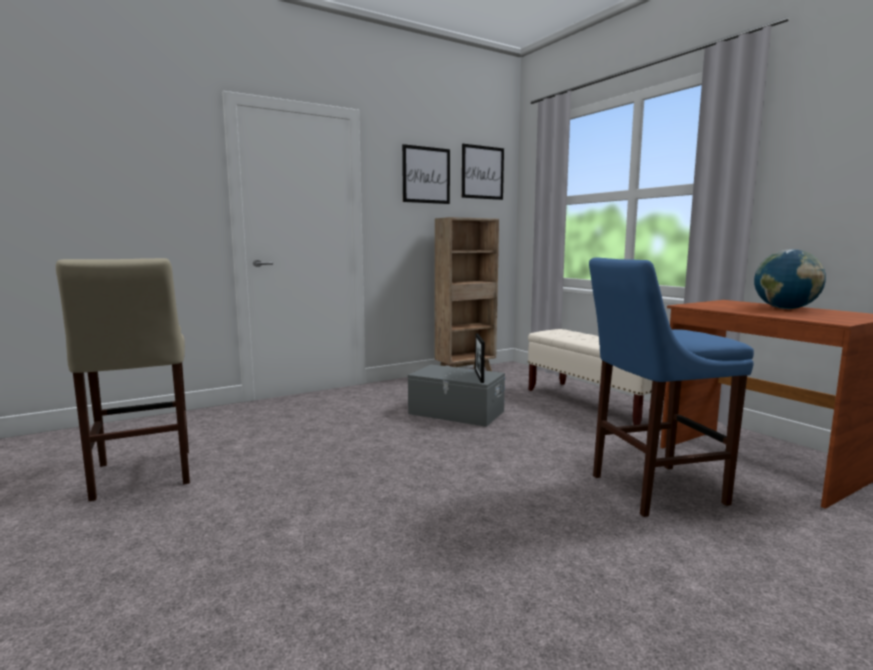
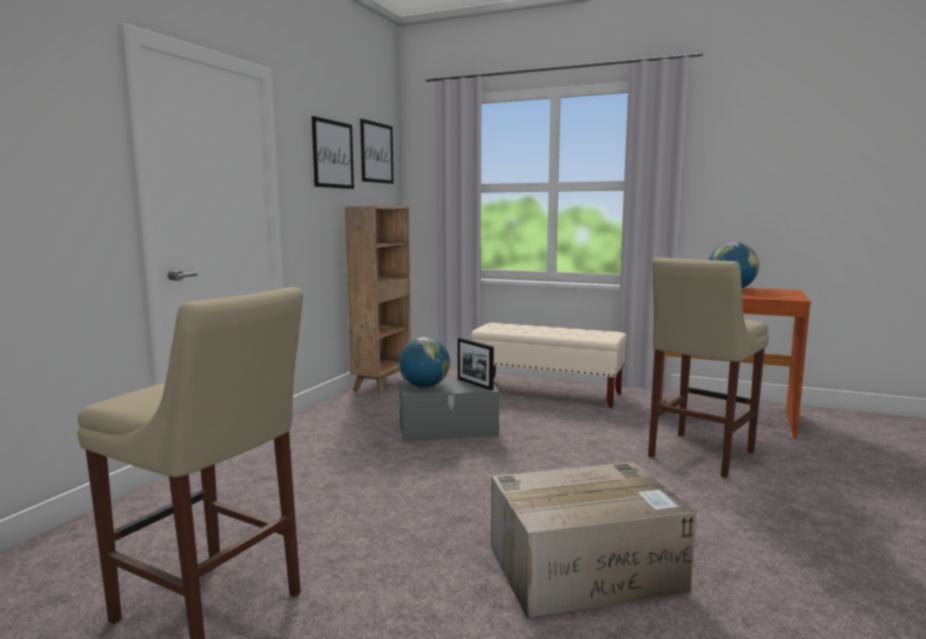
camera: 35 degrees left, 0 degrees up
(369, 536) = (587, 567): none -> cardboard box
(438, 371) = (424, 386): none -> globe
(651, 489) = (698, 455): blue stool -> beige stool

